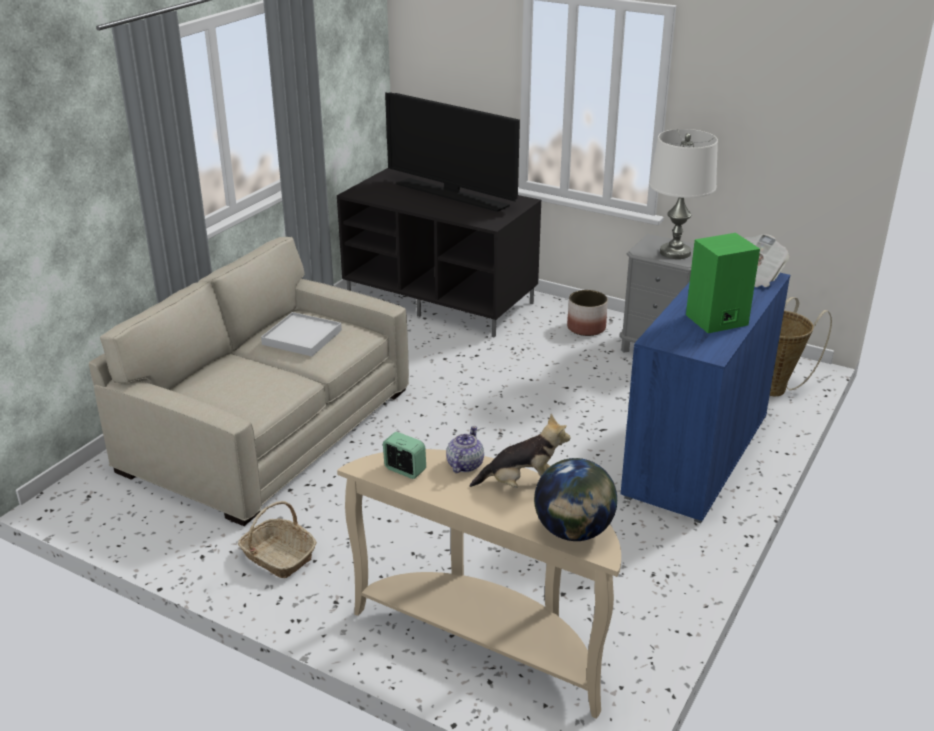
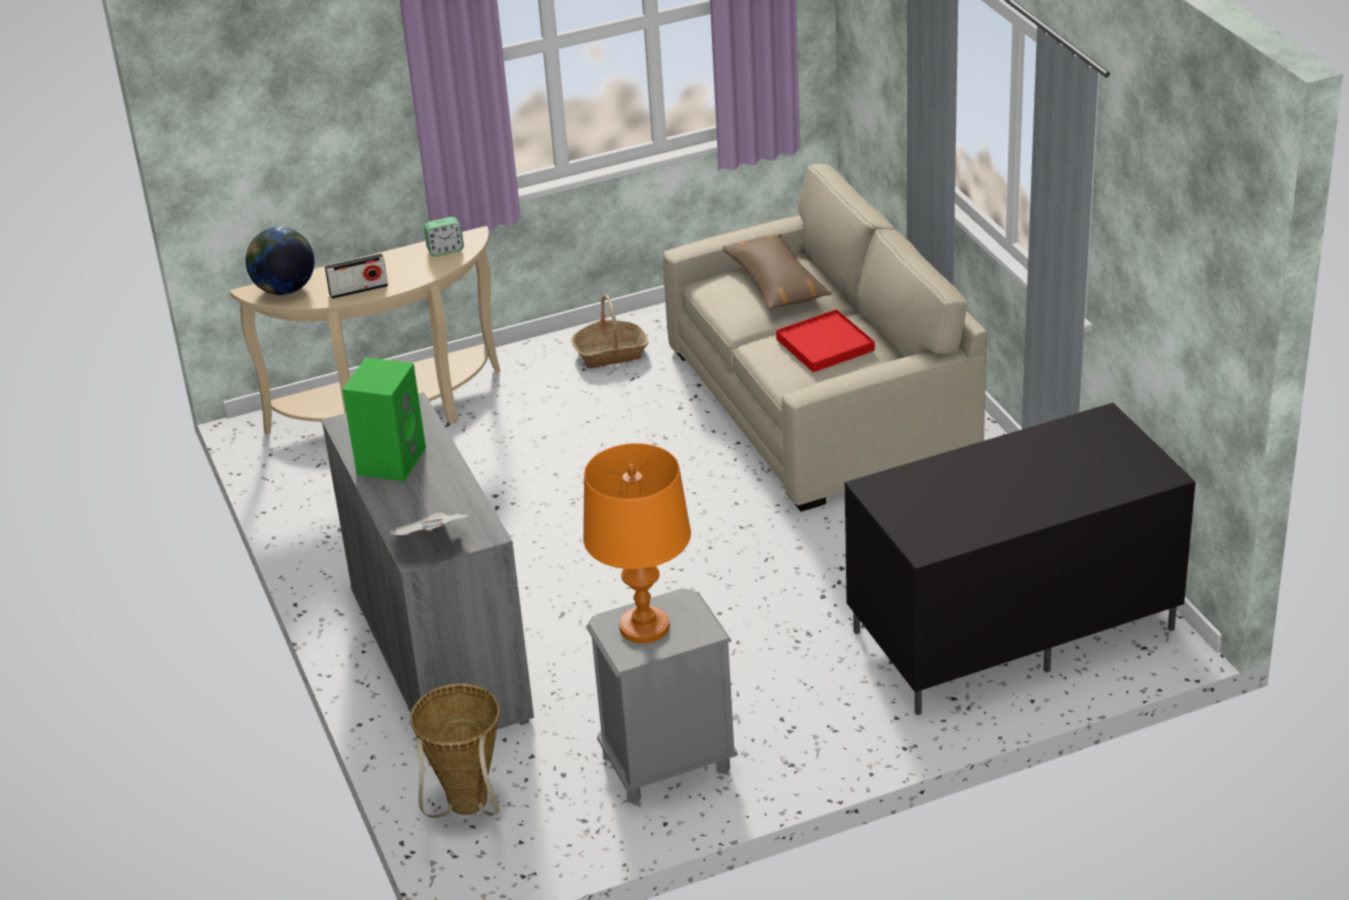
camera: 130 degrees right, 5 degrees up
(229, 384) = (775, 283): none -> brown pillow
(302, 337) = (825, 344): white tray -> red tray
(452, 195) = (1014, 496): television -> none
(464, 465) = (415, 275): teapot -> none
(522, 485) = (358, 290): plush toy -> radio
(586, 328) = (793, 727): planter -> none
(675, 252) = (644, 626): white table lamp -> orange table lamp
(696, 455) = (440, 655): blue cabinet -> grey cabinet

